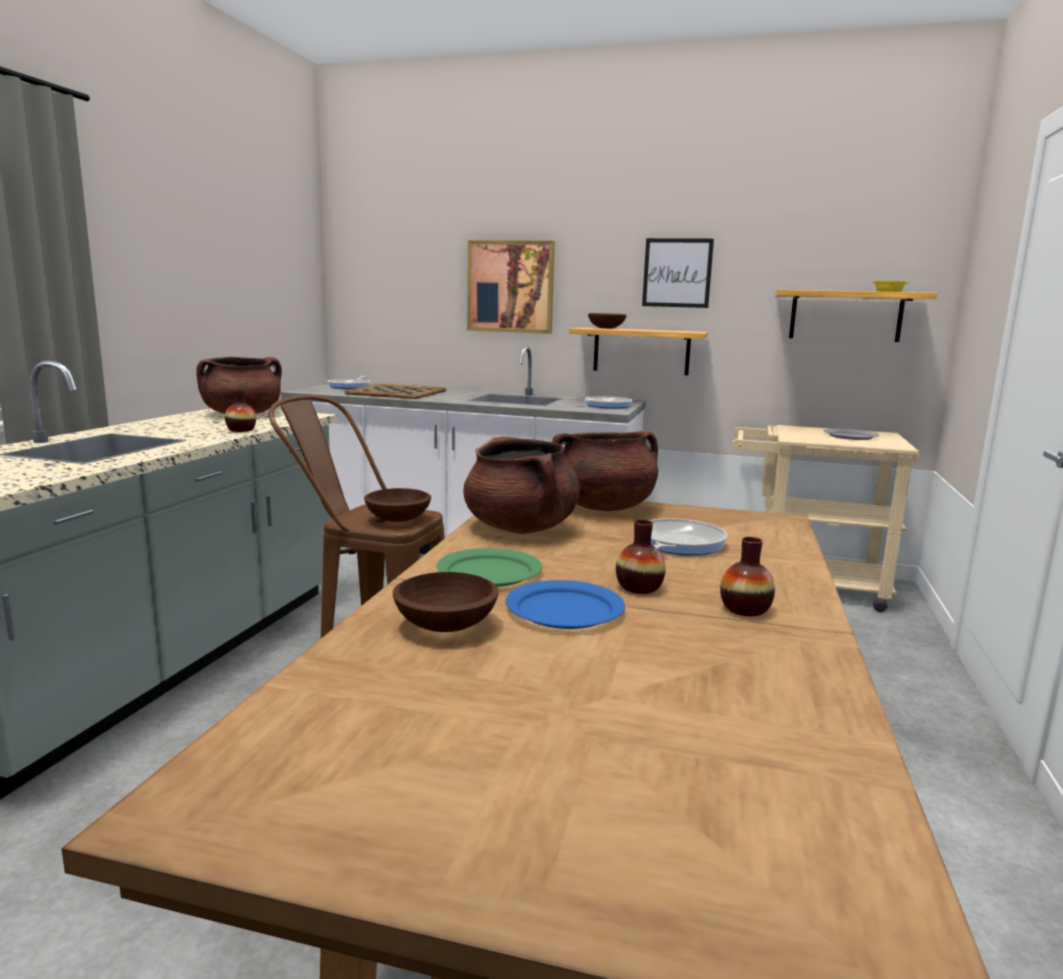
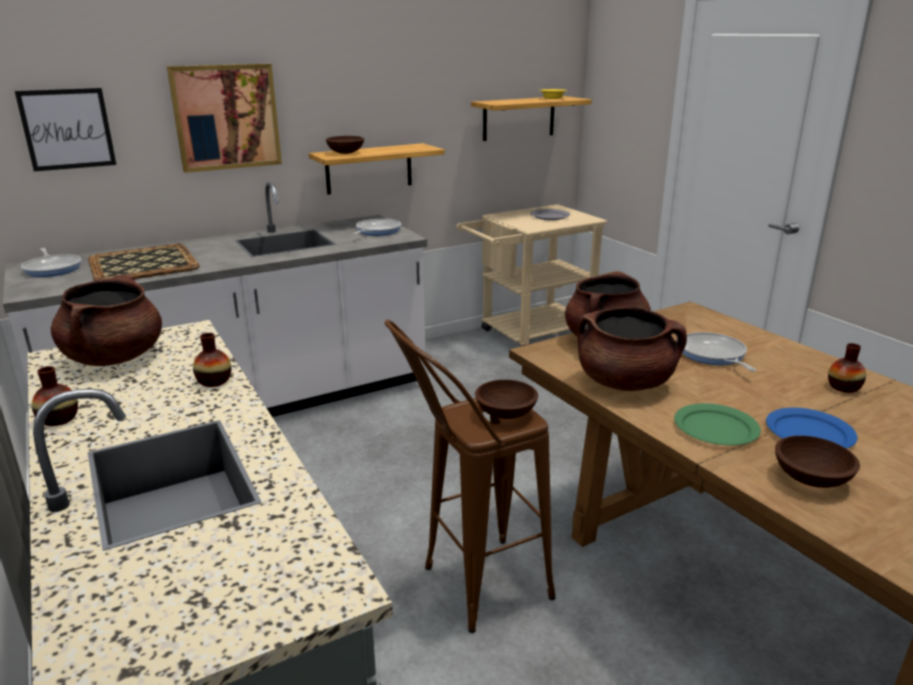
camera: 45 degrees left, 10 degrees up
(639, 587) = (785, 398): vase -> vase (59, 419)
(677, 273) = (392, 90): picture -> picture (67, 129)

